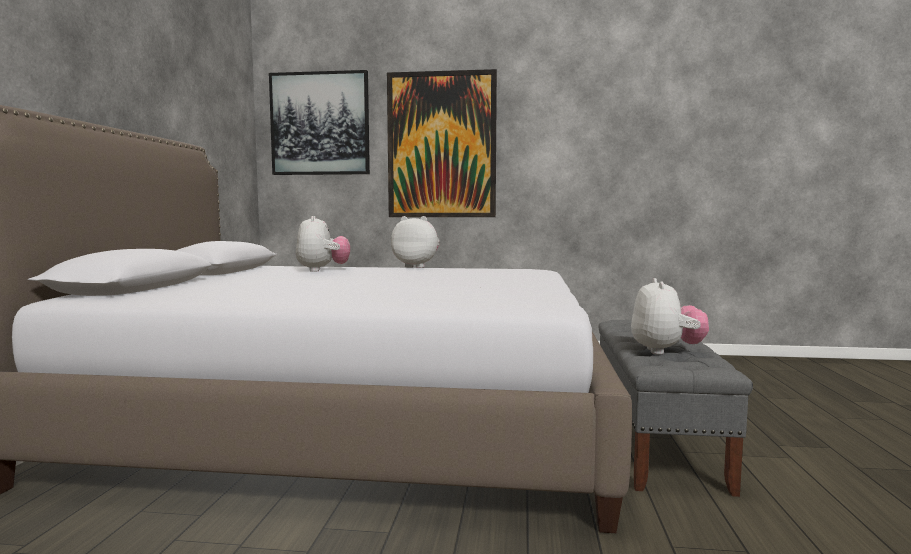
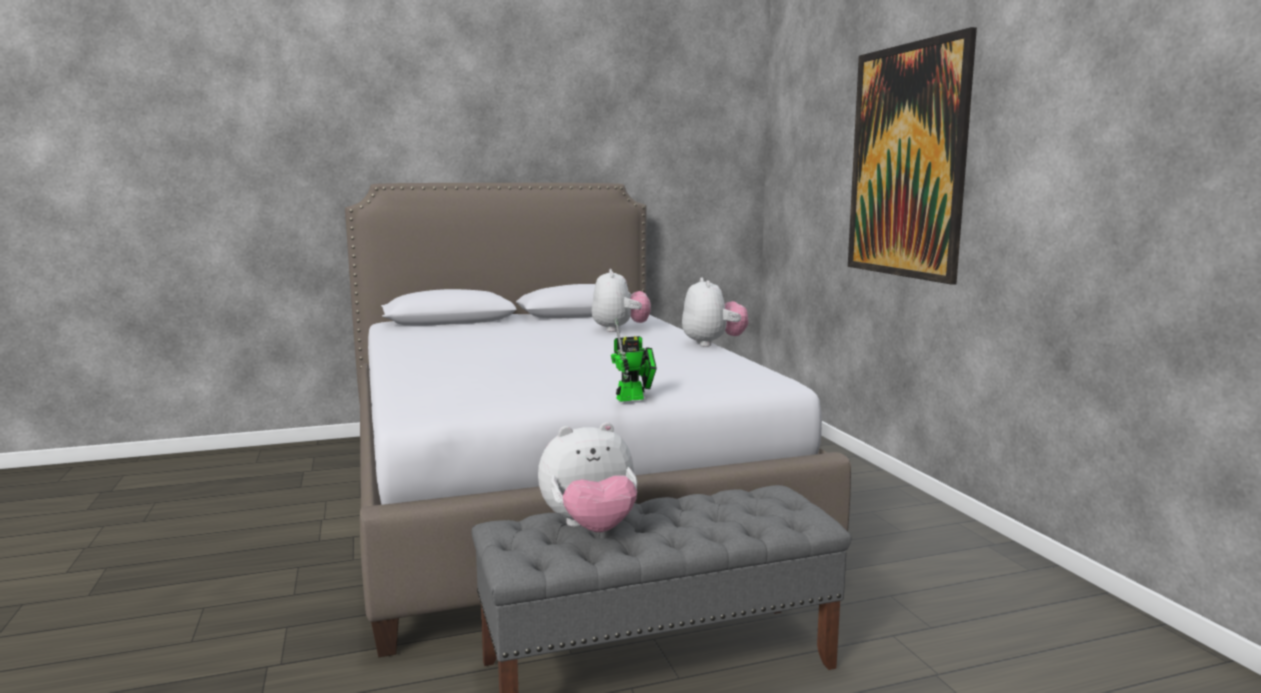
camera: 65 degrees right, 5 degrees up
(320, 124) = (806, 135): picture -> none
(322, 270) = (620, 330): plush toy -> plush toy turned 60 degrees counterclockwise
(559, 281) = (634, 398): none -> toy robot

